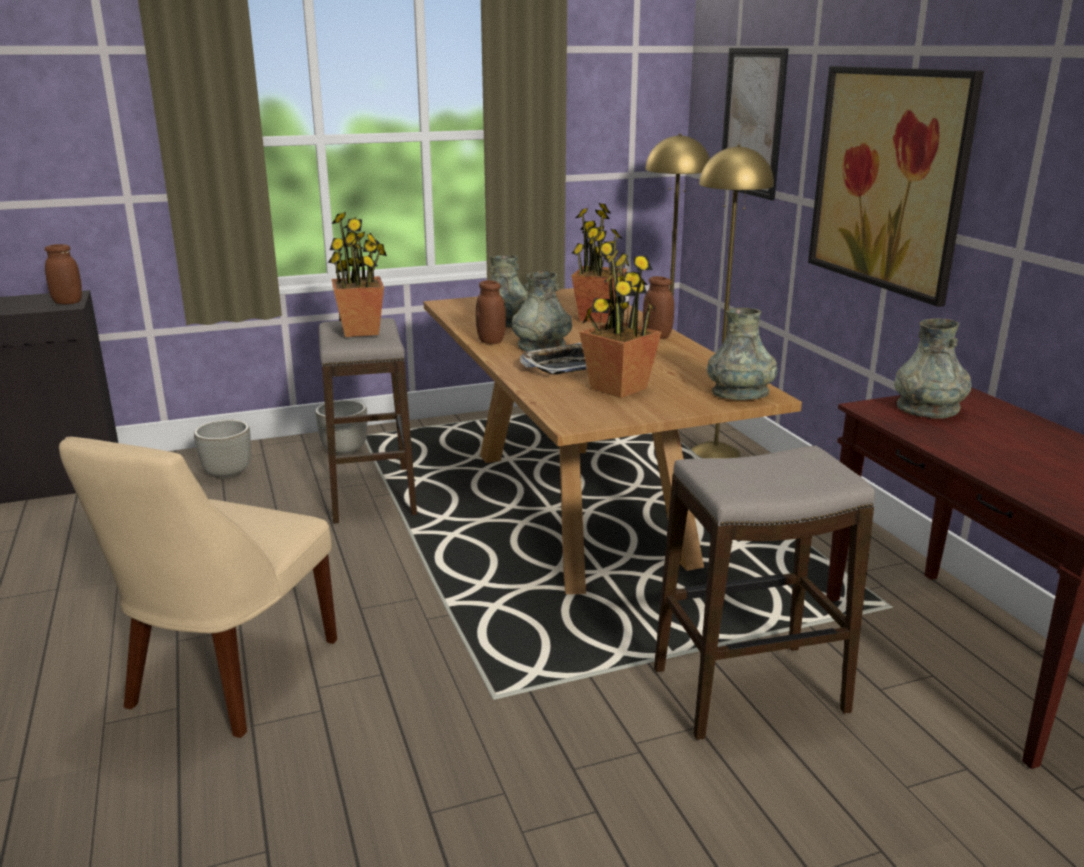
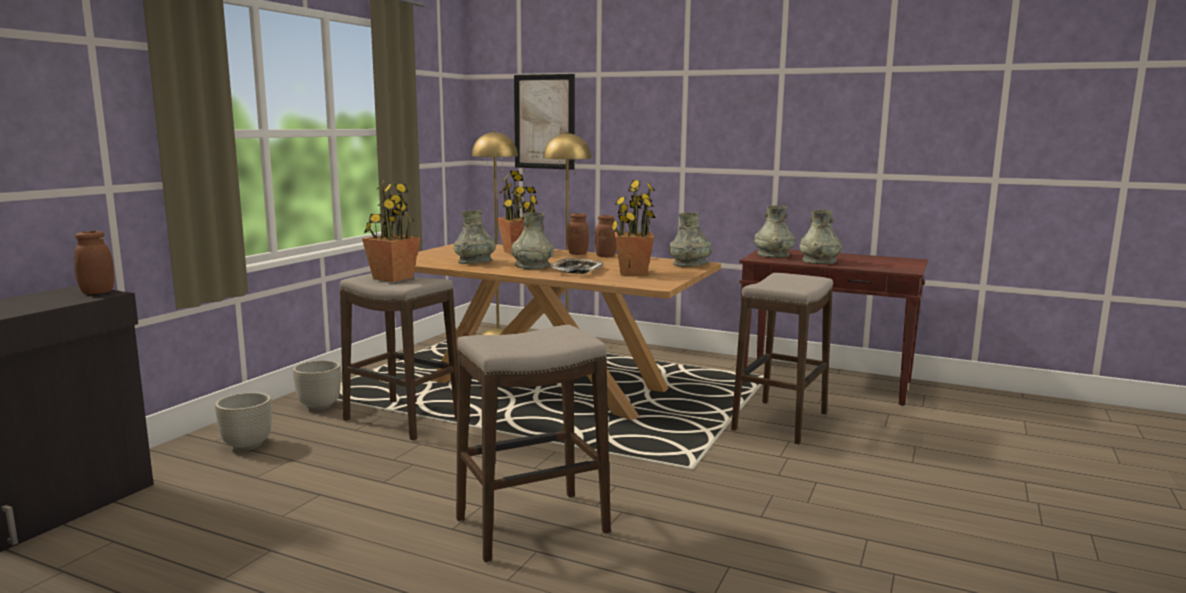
camera: 45 degrees left, 10 degrees down
(227, 678) = (533, 526): beige chair -> stool
(491, 341) = (495, 269): brown jar -> brown jar (605, 256)
(889, 179) = (677, 145): picture -> none
(968, 444) = (819, 261): none -> grey vase

